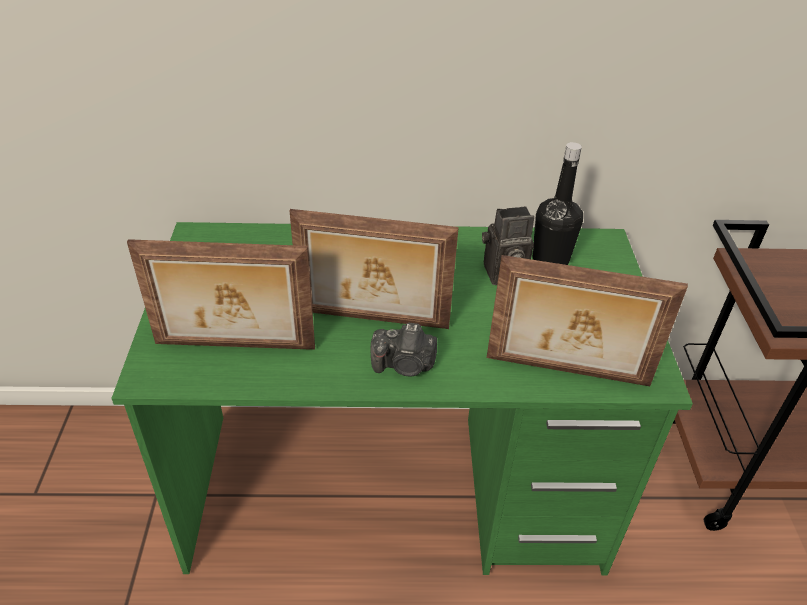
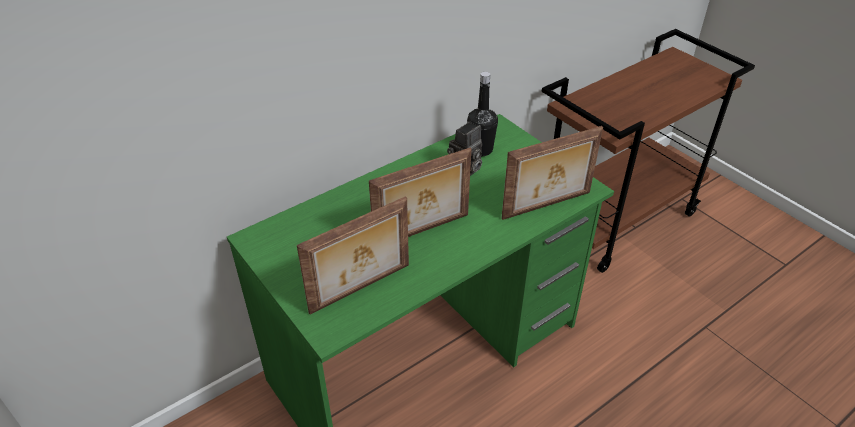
camera: 35 degrees left, 0 degrees up
(404, 365) = (466, 246): camera -> none

